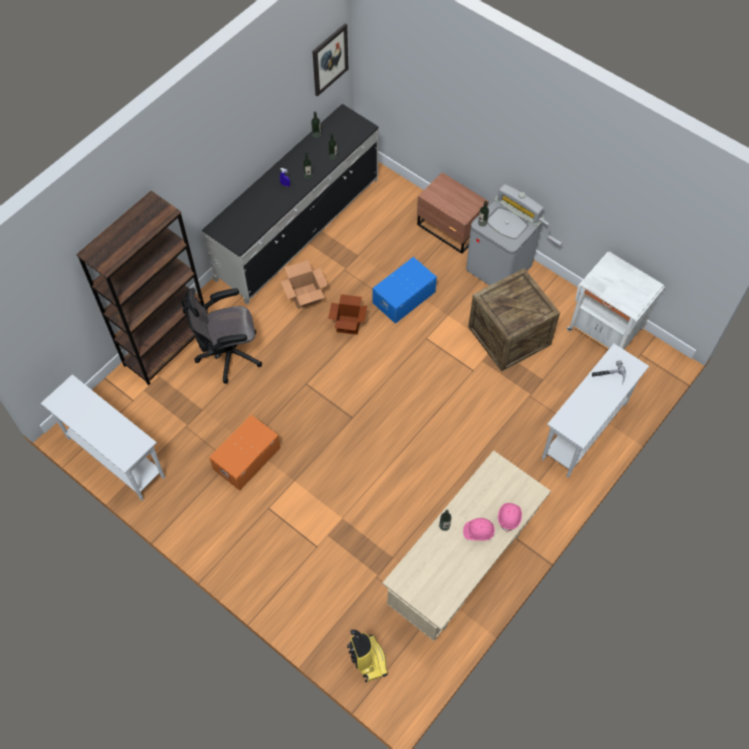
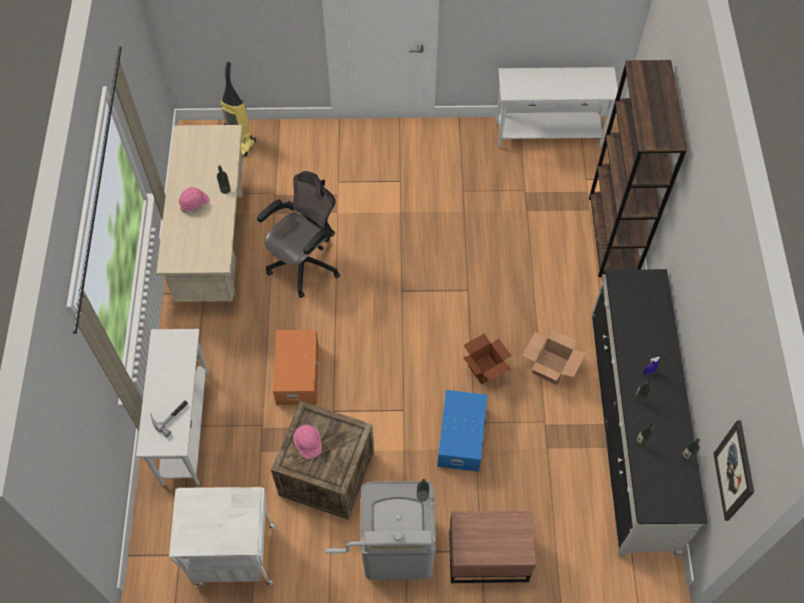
camera: 140 degrees right, 0 degrees up
(229, 355) = (555, 266): office chair -> office chair (304, 263)
(246, 458) = (453, 201): orange storage box -> orange storage box (298, 374)
(509, 517) = (177, 229): pink hard hat -> pink hard hat (308, 443)

